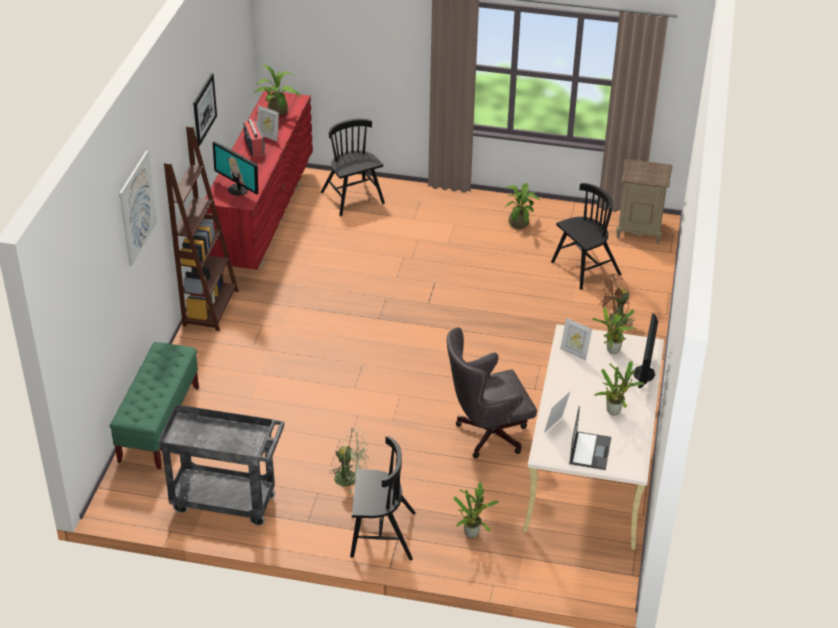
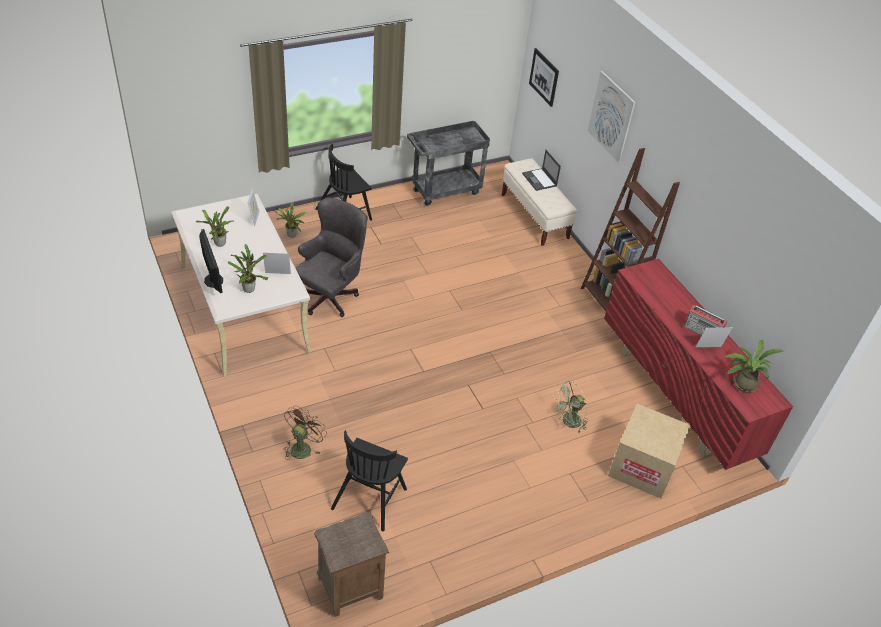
camera: 140 degrees right, 5 degrees up
(159, 424) = (534, 216): green bench -> beige bench
(204, 109) = (709, 226): picture -> picture (544, 77)
(238, 189) = (653, 282): monitor -> none
(351, 478) = (391, 235): green fan -> green fan (568, 422)
(354, 199) = (642, 467): black chair -> cardboard box
(520, 222) = (475, 526): potted plant -> none
(590, 450) = (220, 212): laptop -> laptop (539, 180)

